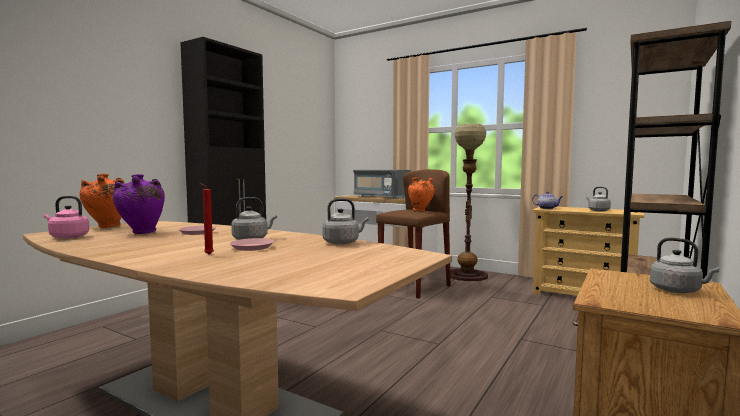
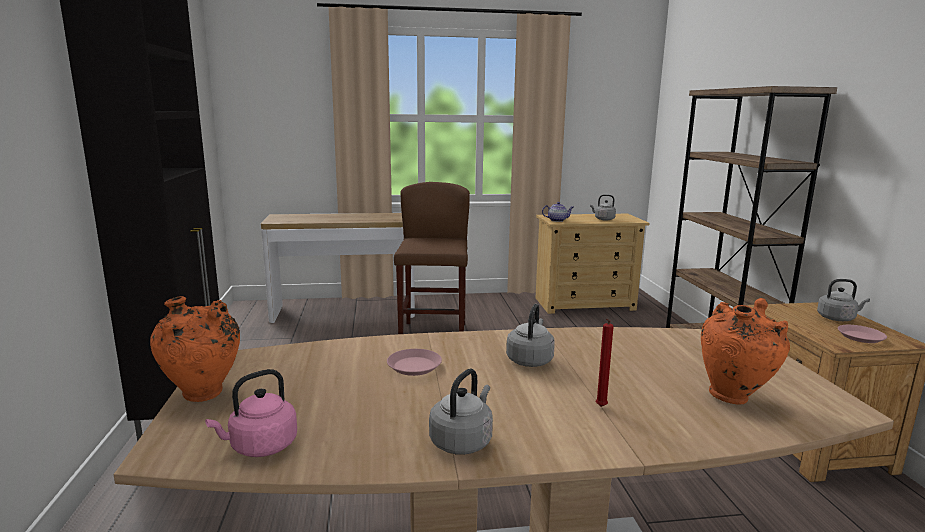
camera: 40 degrees left, 10 degrees up
(141, 233) = (338, 393): purple vase -> none
(252, 247) = (588, 376): pink plate -> pink plate (860, 337)
(343, 242) = (626, 337): grey kettle -> grey kettle (462, 441)
(380, 197) = (335, 218): grey microwave -> none
(420, 211) = (441, 240): orange vase -> orange vase (734, 397)
(467, 275) = (458, 305): floor lamp -> none

